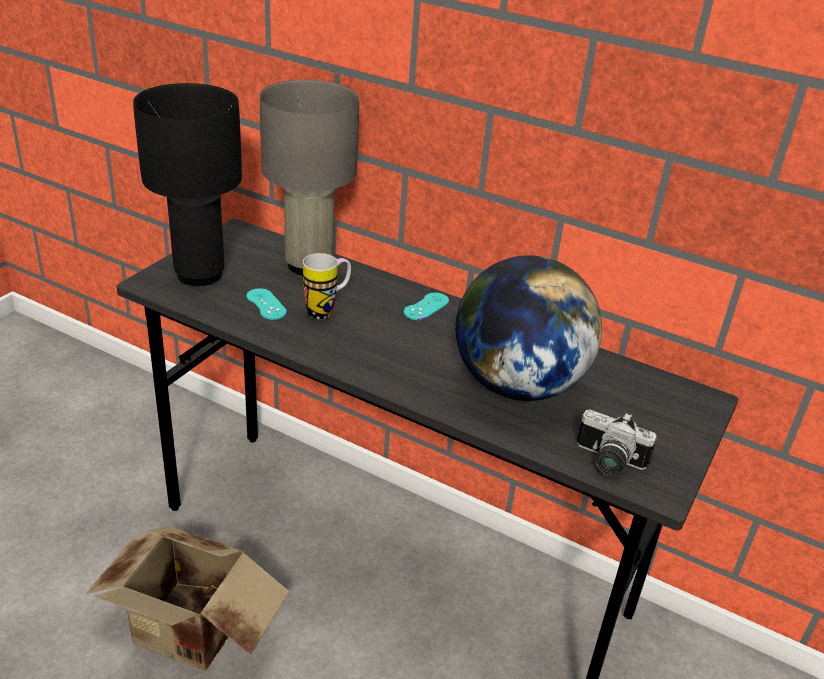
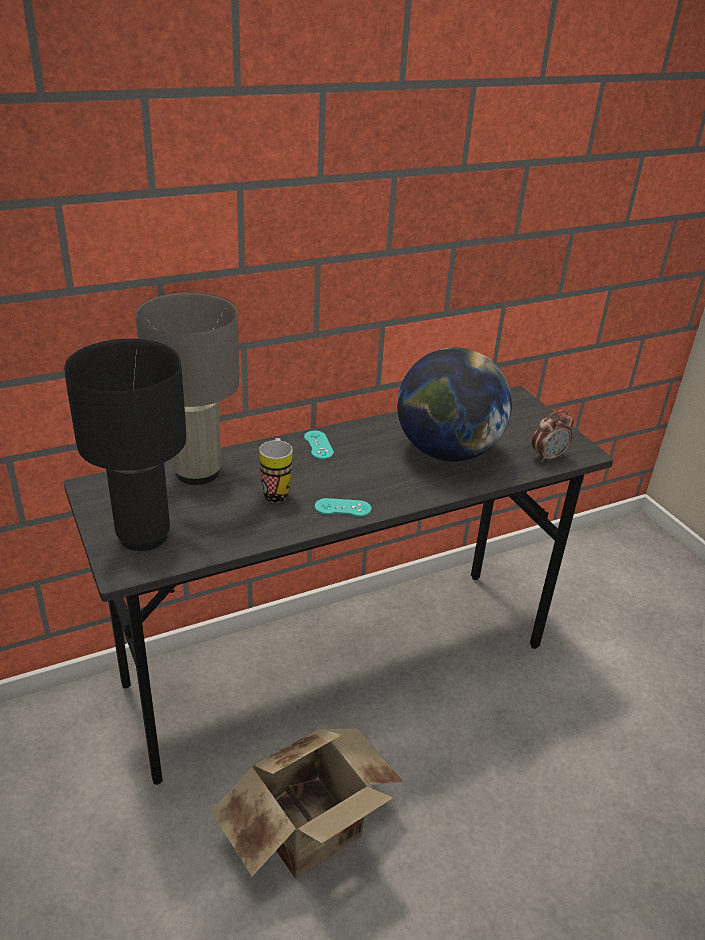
camera: 55 degrees left, 0 degrees up
(266, 304) = (234, 517): turquoise game controller -> turquoise game controller (343, 508)
(607, 462) = (548, 457): camera -> alarm clock

